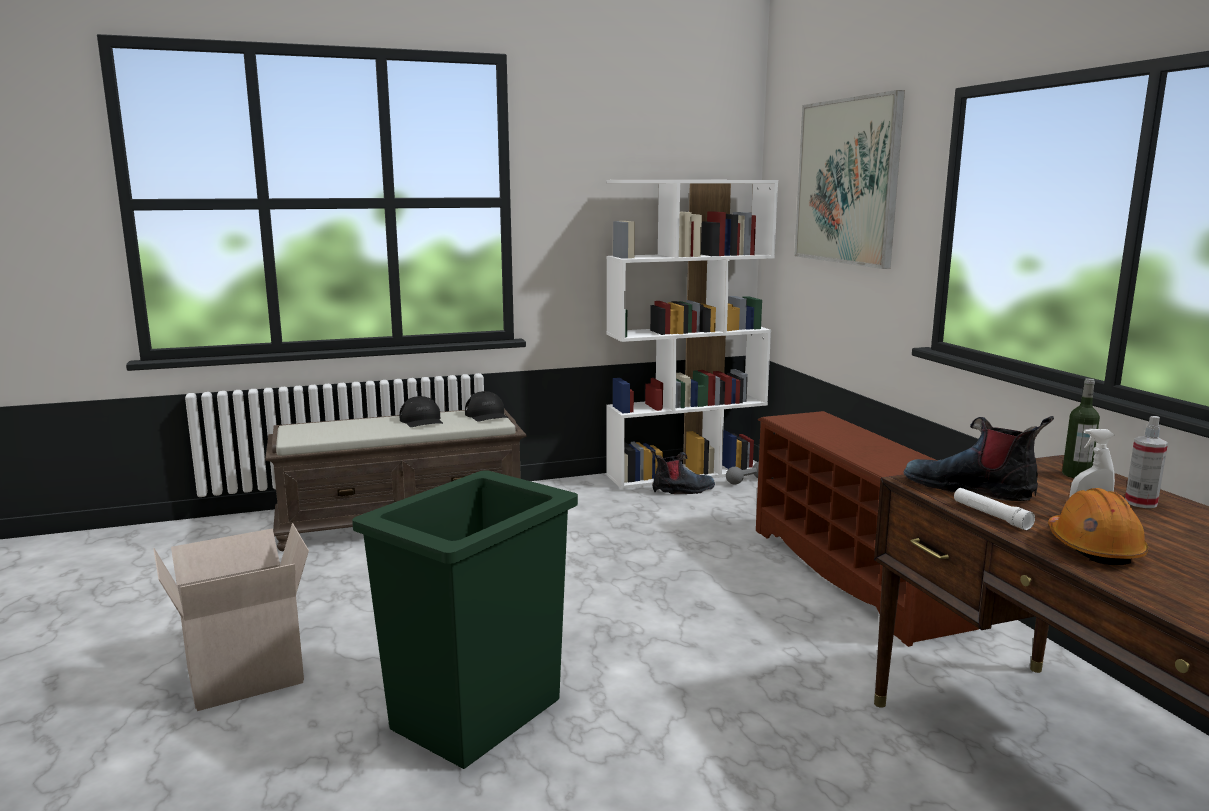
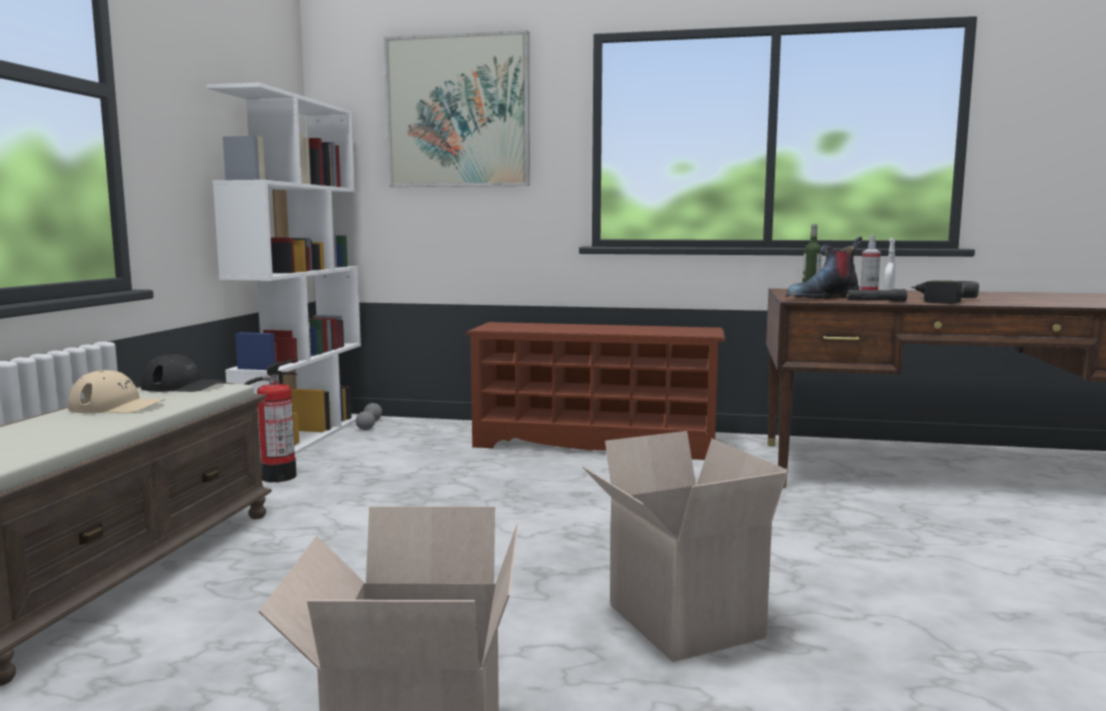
camera: 60 degrees left, 5 degrees down
(422, 421) = (117, 406): black cap -> beige cap
(479, 713) = (679, 621): green trash can -> cardboard box
(593, 498) = (278, 477): none -> fire extinguisher
(682, 490) = (339, 446): boot -> none
(991, 516) = (875, 301): white flashlight -> black flashlight
(1094, 548) = (938, 300): orange hard hat -> power drill

